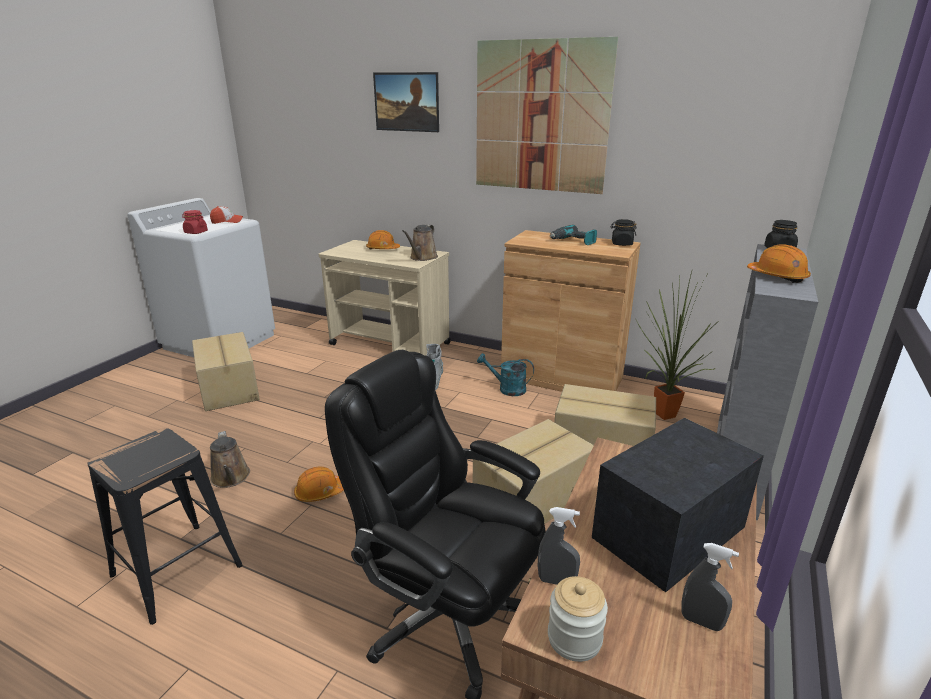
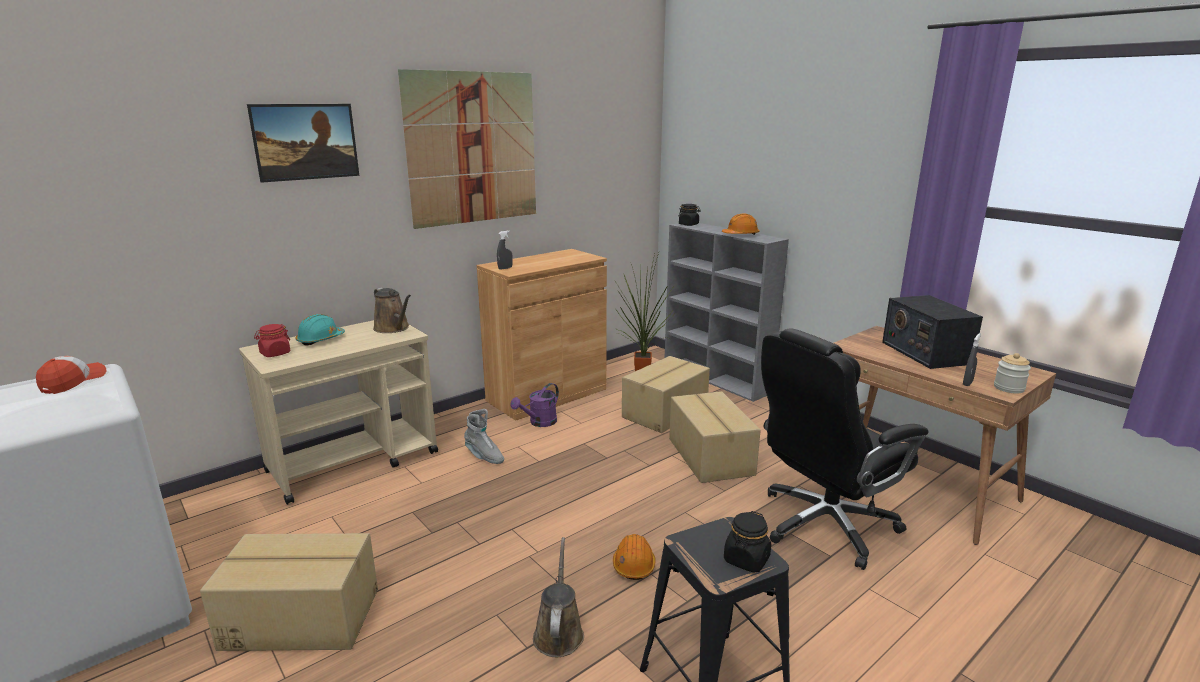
camera: 65 degrees left, 5 degrees down
(196, 232) = (100, 407): red jar -> red jar (275, 353)
(231, 478) = (558, 632): brown watering can -> brown watering can turned 90 degrees counterclockwise
(382, 249) = (320, 340): orange hard hat -> turquoise hard hat
(507, 389) = (539, 423): turquoise watering can -> purple watering can
(573, 241) = (541, 260): power drill -> none
(621, 244) = (569, 252): black jar -> black jar (746, 559)
(701, 622) = (992, 363): grey spray bottle -> grey spray bottle (505, 268)

